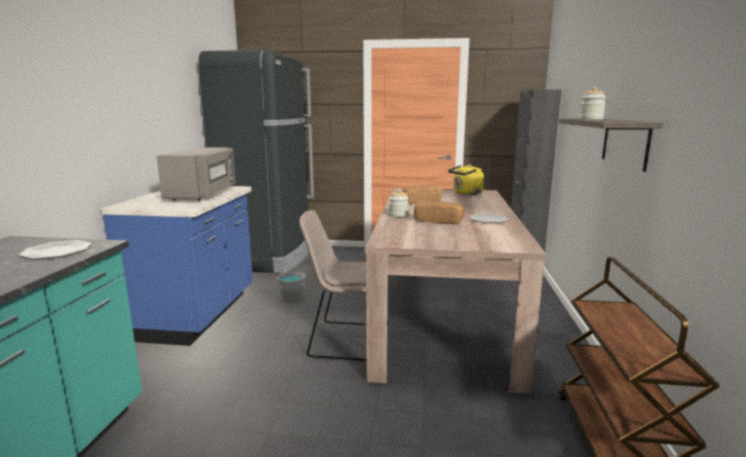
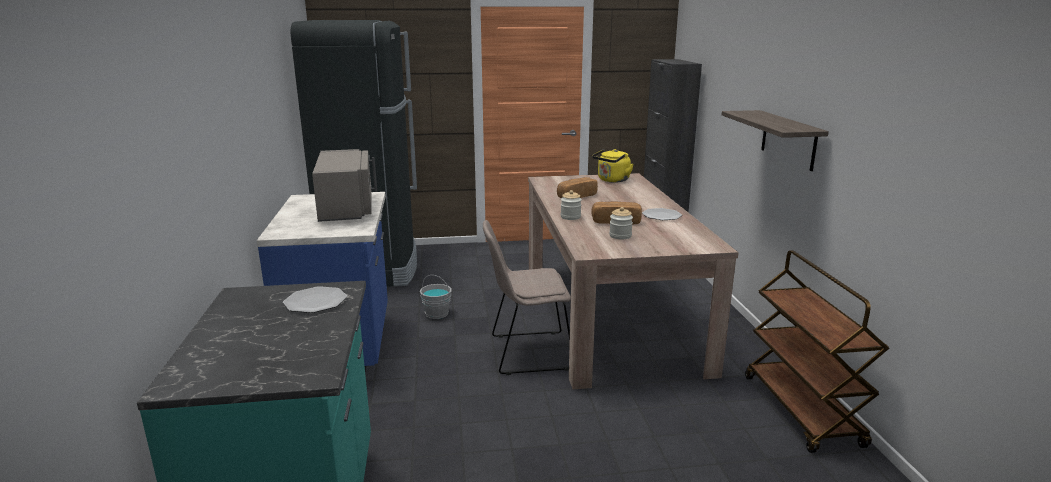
camera: 15 degrees left, 5 degrees up
(590, 119) = (758, 118): jar -> jar (620, 236)

